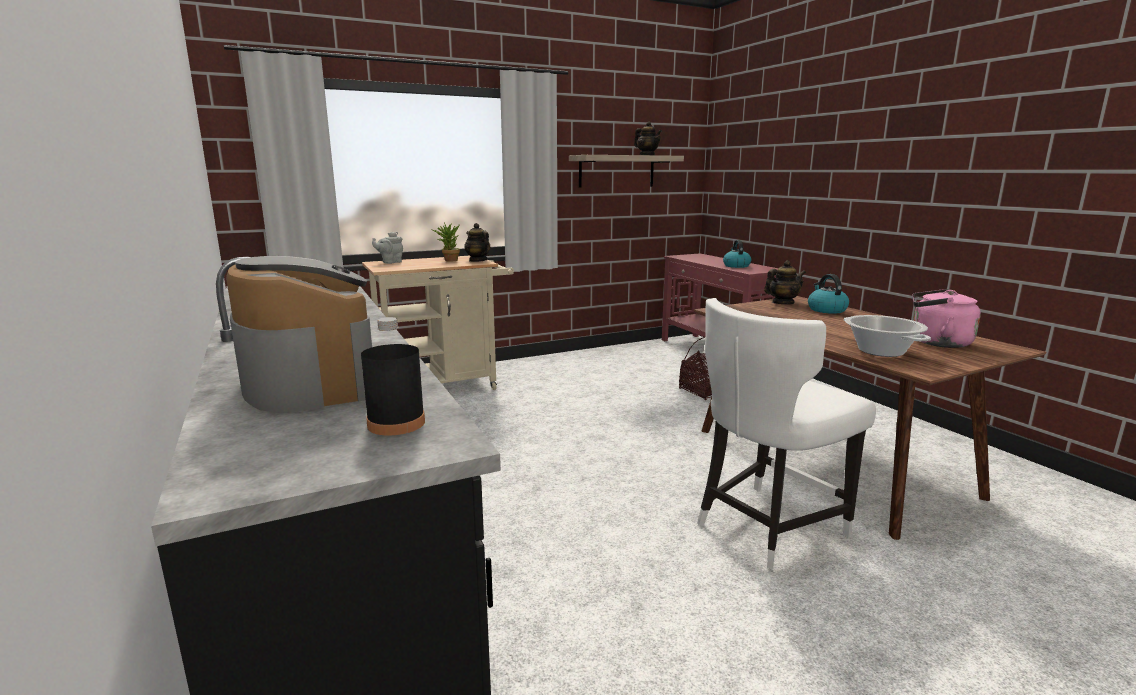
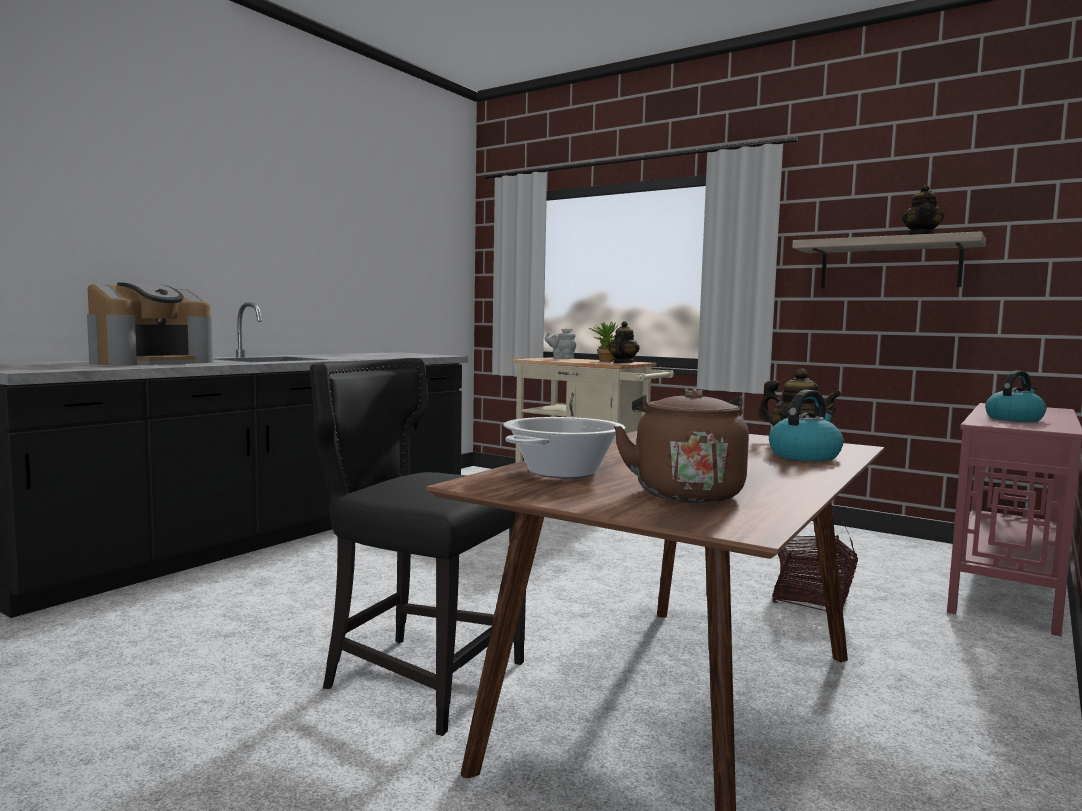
camera: 60 degrees right, 10 degrees down
(396, 423) = (65, 367): black bottle -> none
(765, 527) = (420, 677): white chair -> black chair
(936, 342) = (685, 493): pink kettle -> brown kettle

